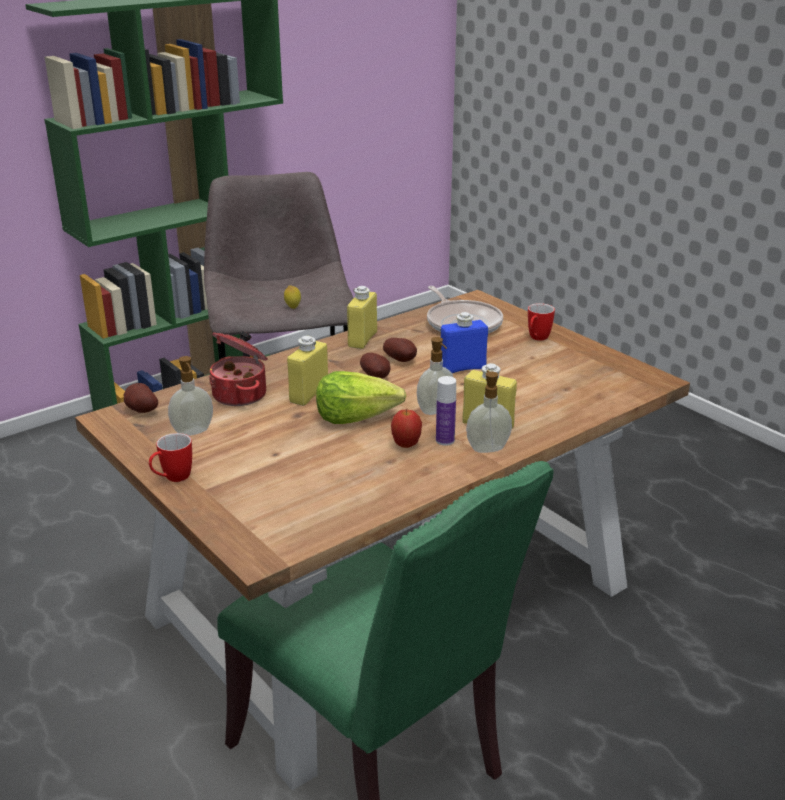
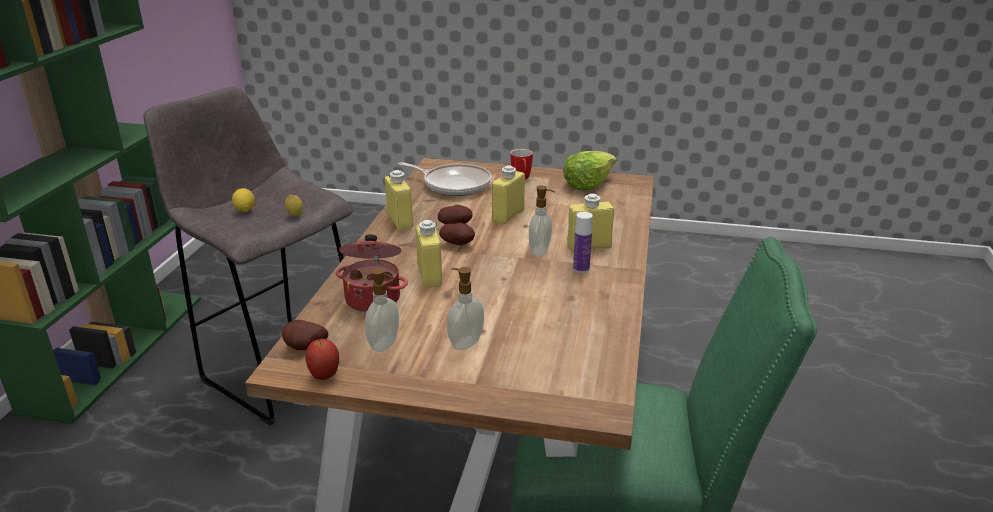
camera: 40 degrees left, 0 degrees up
(172, 479) = (434, 389): mug -> none
(272, 291) = (245, 210): none -> lemon
(356, 417) = (494, 278): lettuce -> lettuce (588, 184)
(406, 445) = (562, 283): apple -> apple (324, 376)
(462, 368) = (508, 215): blue bottle -> yellow bottle
(487, 448) = (615, 262): soap dispenser -> soap dispenser (465, 343)

